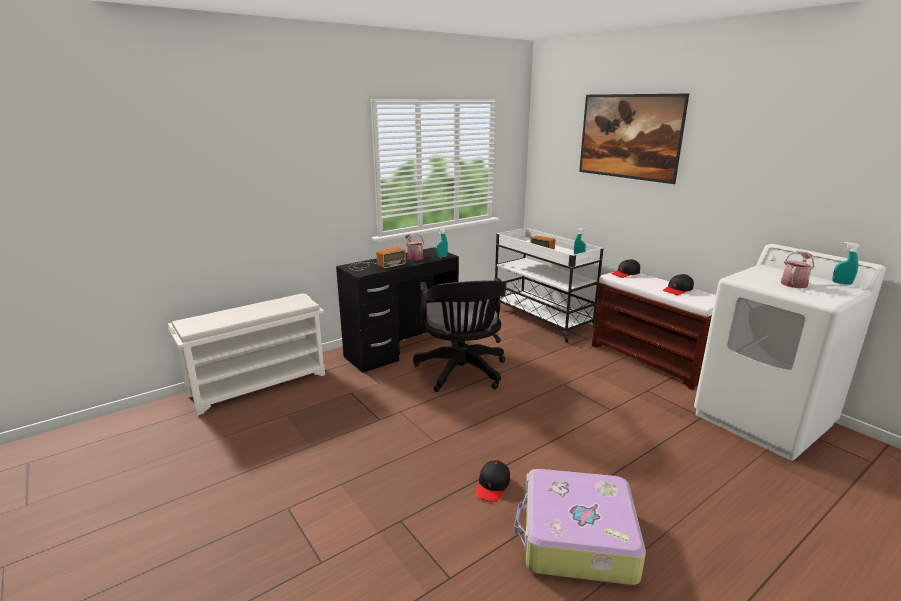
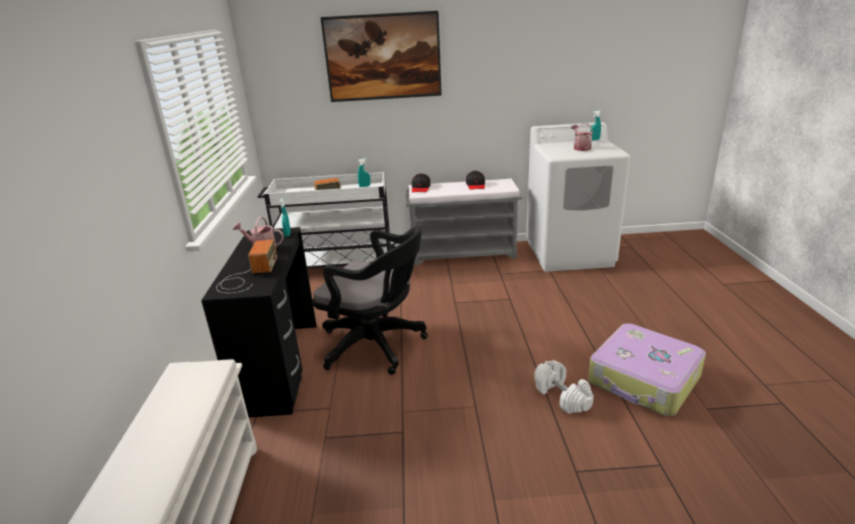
camera: 55 degrees left, 5 degrees up
(492, 486) = (562, 396): black cap -> white dumbbell
(651, 360) = (464, 253): brown bench -> grey bench

